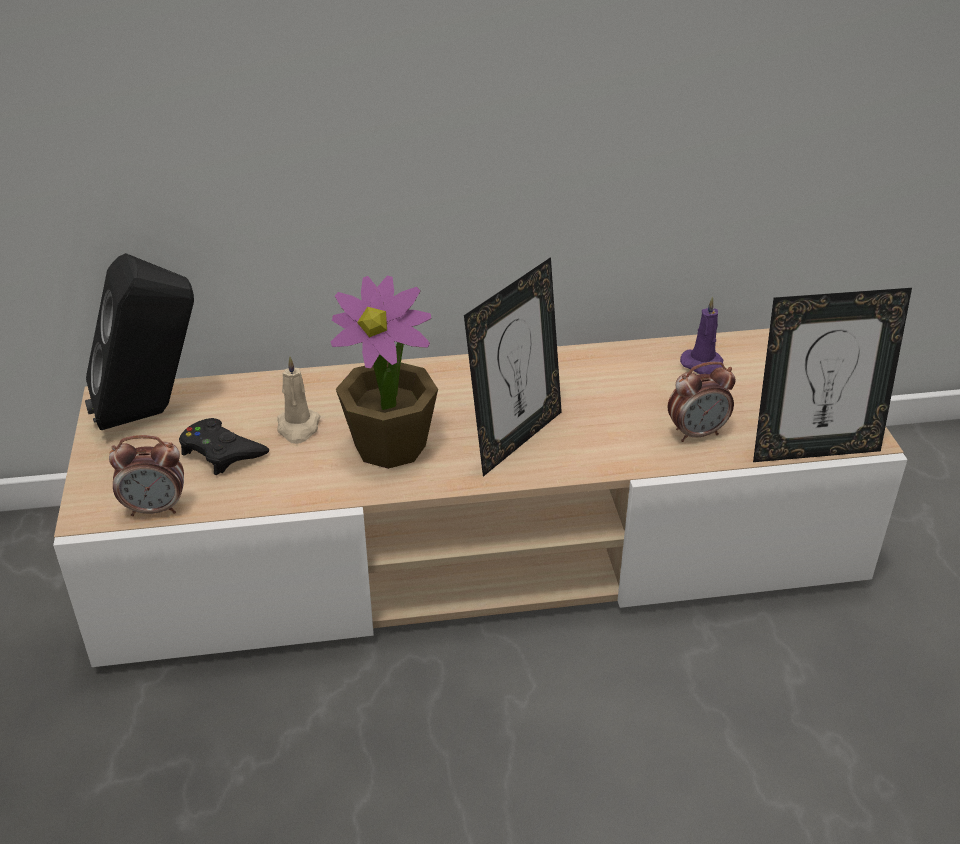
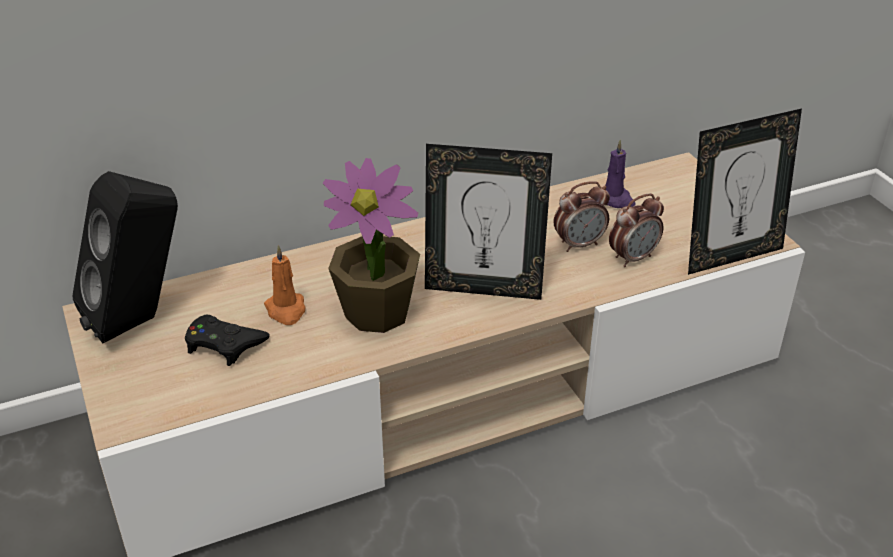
camera: 15 degrees left, 0 degrees up
(155, 508) = (185, 406): alarm clock -> alarm clock (579, 244)
(298, 427) = (286, 310): beige candle -> orange candle
(514, 439) = (483, 288): picture frame -> picture frame turned 75 degrees clockwise

